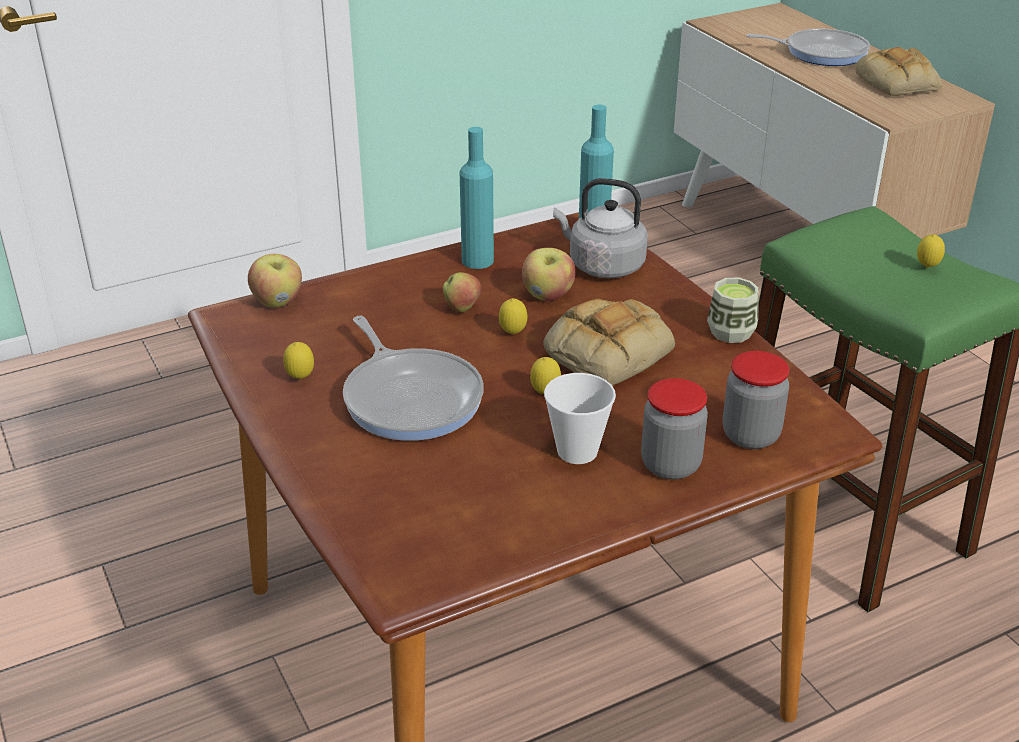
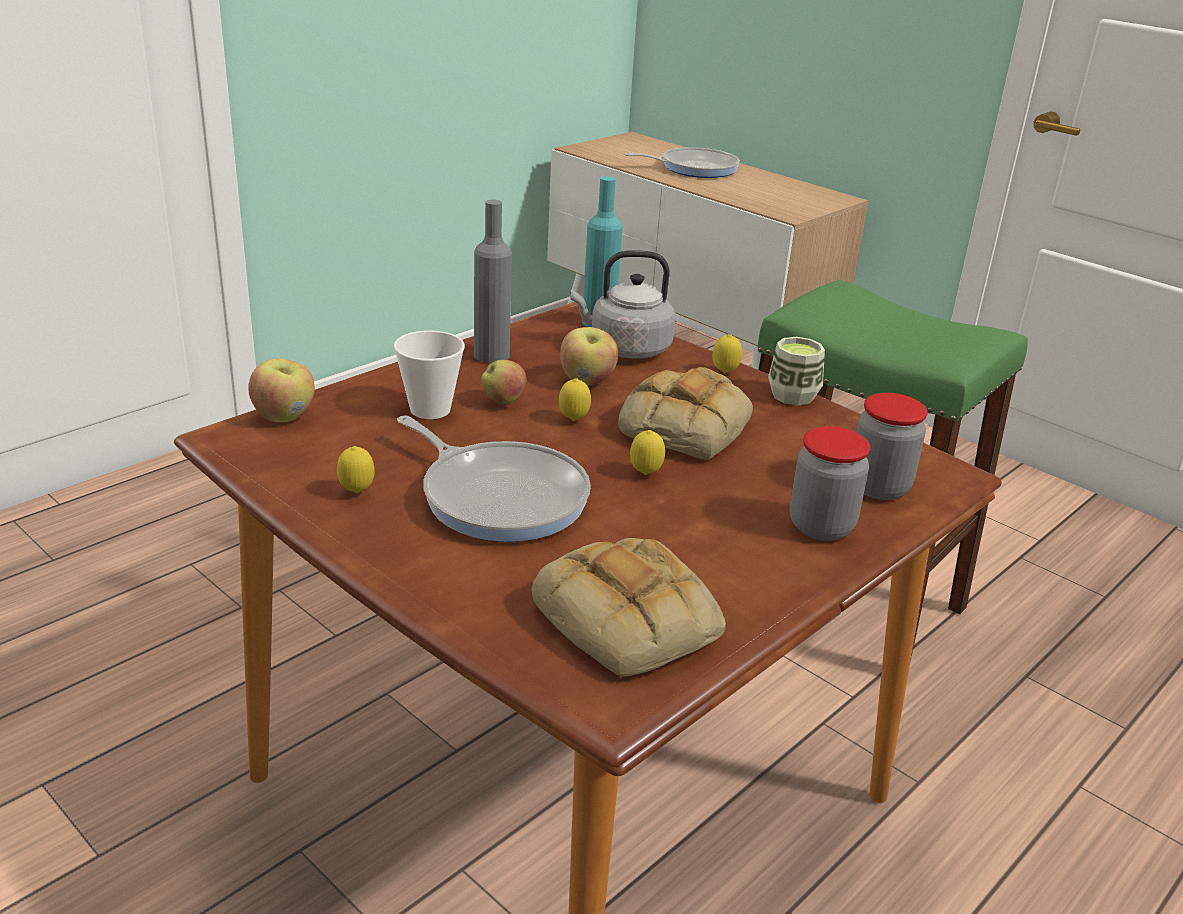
camera: 20 degrees left, 5 degrees down
(477, 260) = (491, 355): turquoise bottle -> grey bottle
(577, 451) = (716, 526): cup -> cup (430, 410)
(899, 83) = (778, 188): bread -> bread (631, 620)
(927, 267) = (923, 325): lemon -> lemon (724, 373)

